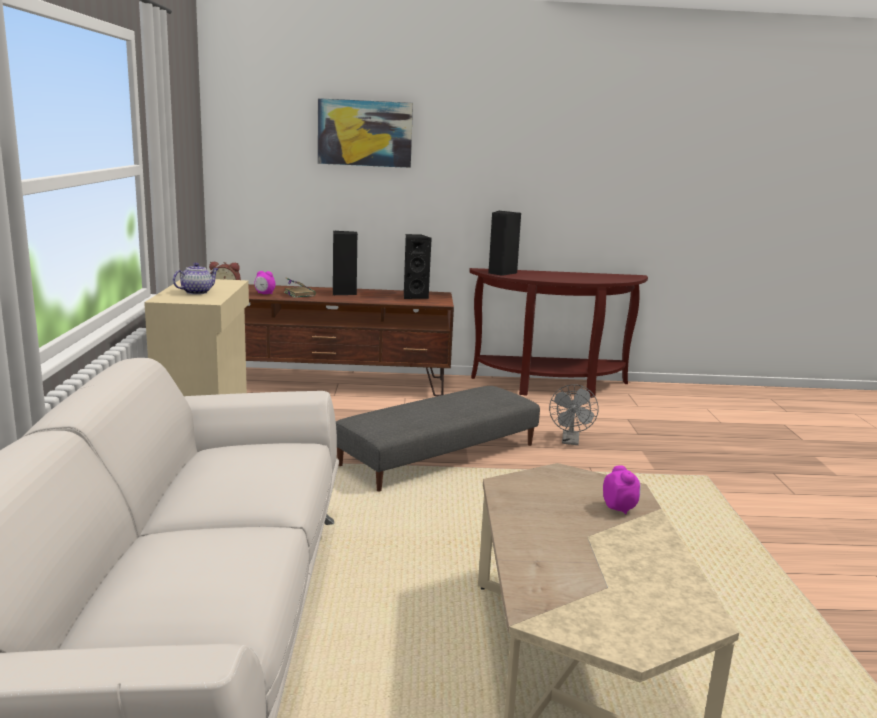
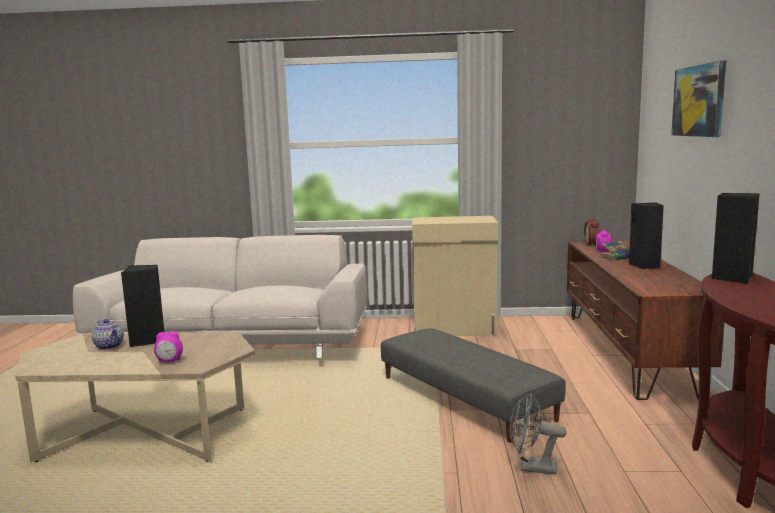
camera: 95 degrees right, 5 degrees down
(197, 292) = (445, 219): teapot -> teapot (109, 346)
(414, 296) = (670, 283): black speaker -> black speaker (147, 341)

